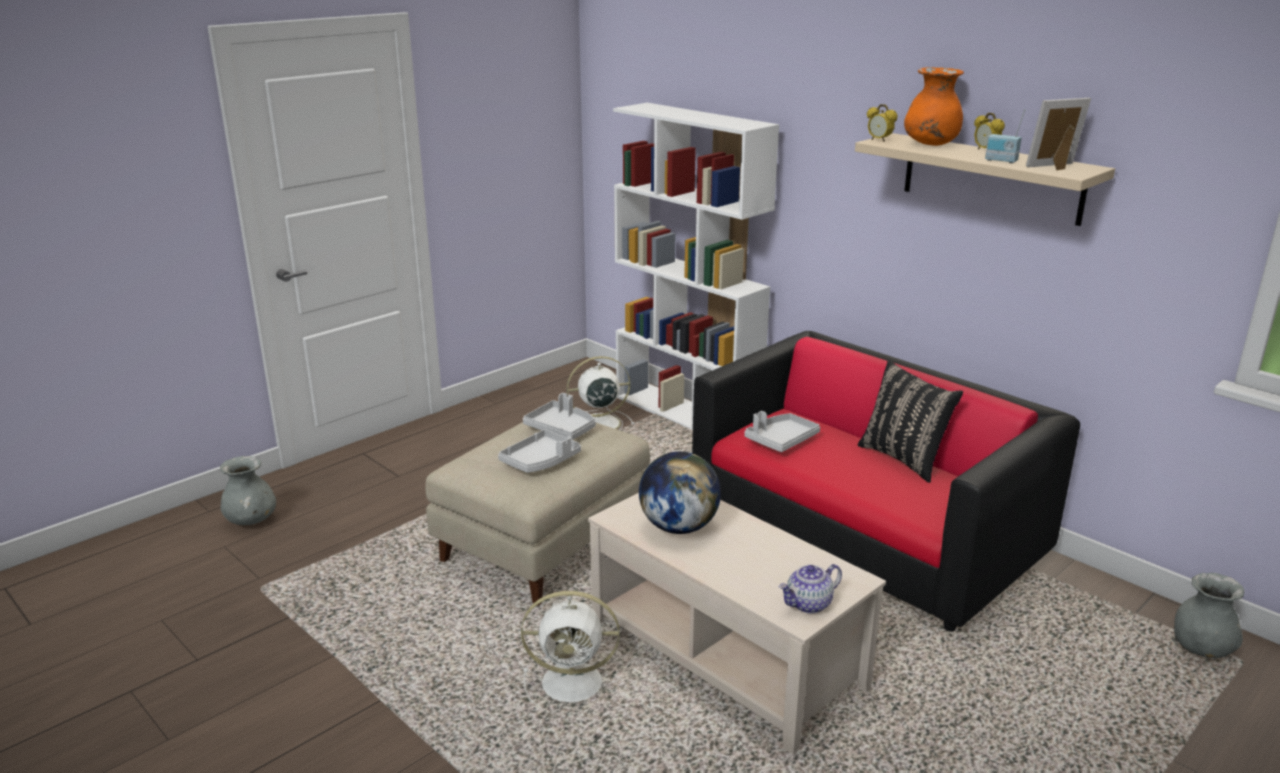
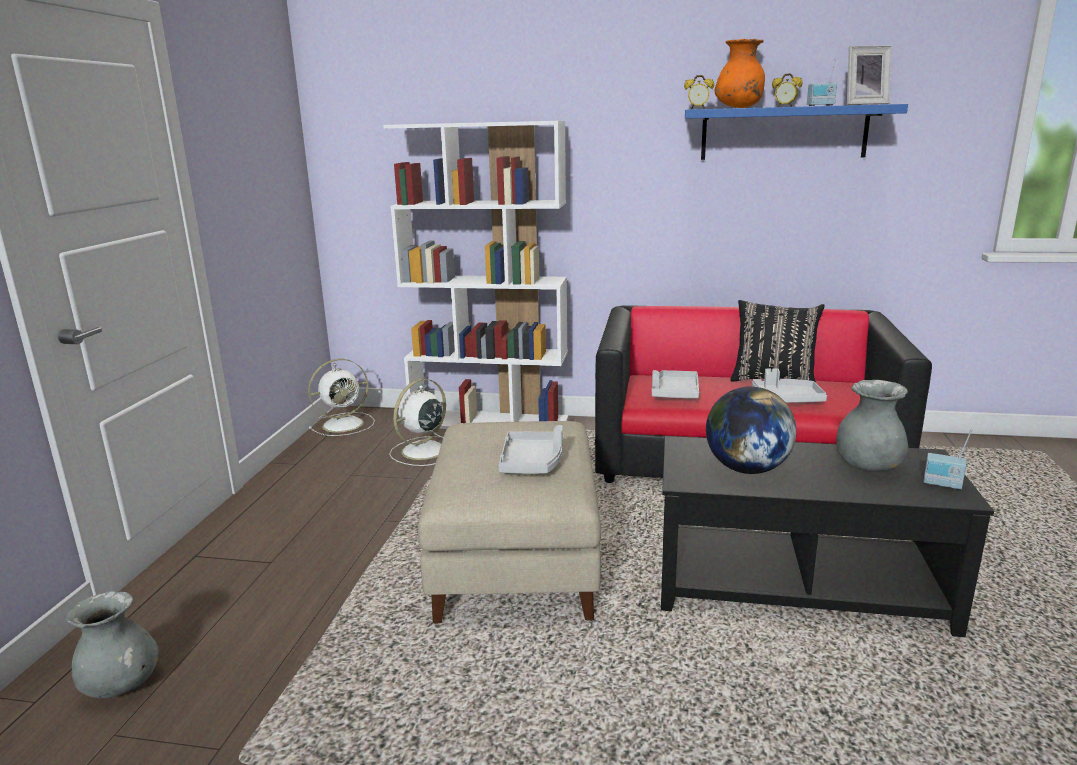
camera: 35 degrees left, 5 degrees down
(561, 429) = (503, 432): grey tray -> grey tray (786, 399)
(575, 683) = (728, 673): white fan -> white fan (345, 424)
(725, 655) = (798, 586): beige coffee table -> black coffee table
(809, 604) = (942, 485): teapot -> radio
(992, 178) = (783, 133): beige shelf -> blue shelf
(1055, 167) = (863, 104): picture frame -> picture frame turned 135 degrees counterclockwise
(1200, 649) = (1015, 453): grey vase -> grey vase (868, 466)

